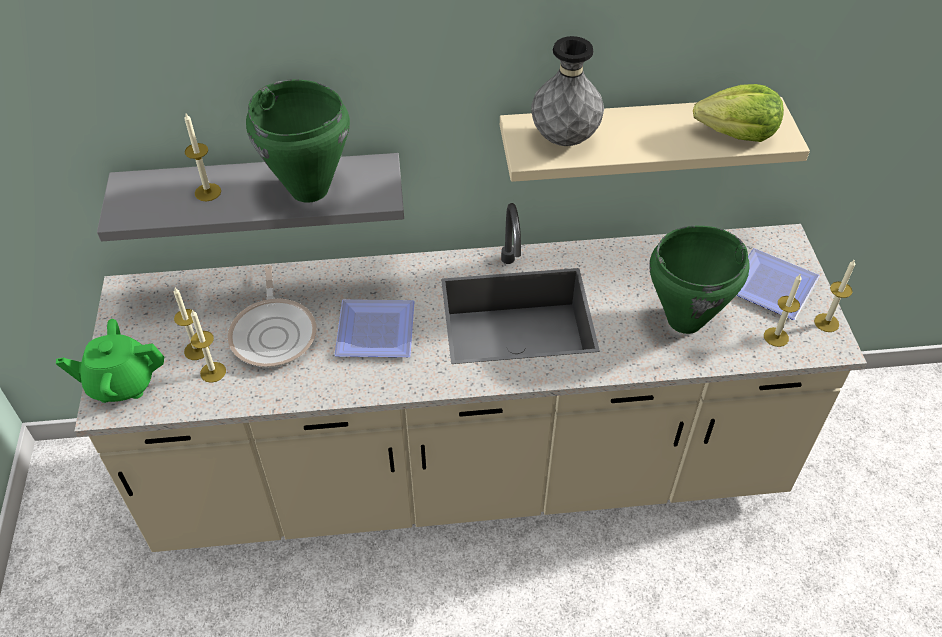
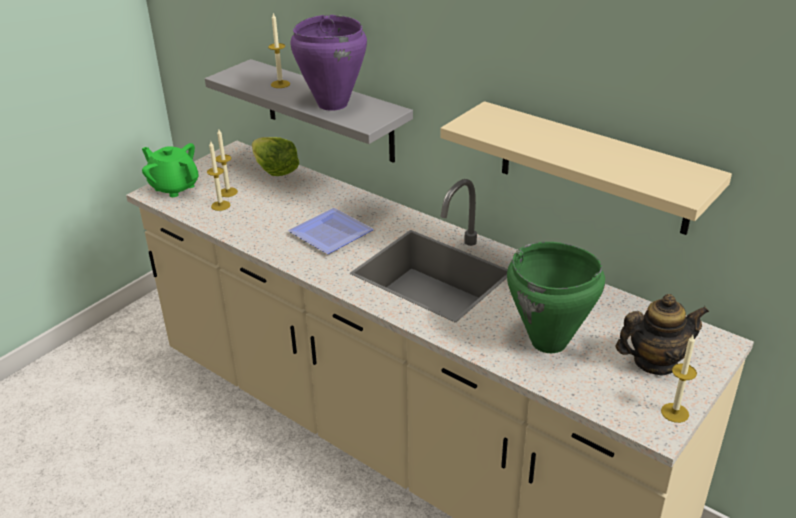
camera: 45 degrees right, 15 degrees down
(274, 333) = (276, 205): frying pan -> none
(309, 190) = (332, 104): green cooking pot -> purple cooking pot
(564, 139) = (505, 127): grey vase -> none
(737, 133) = (648, 175): lettuce -> lettuce (275, 170)
(768, 287) = (655, 362): plate -> teapot
(776, 337) = (611, 394): candle -> none

